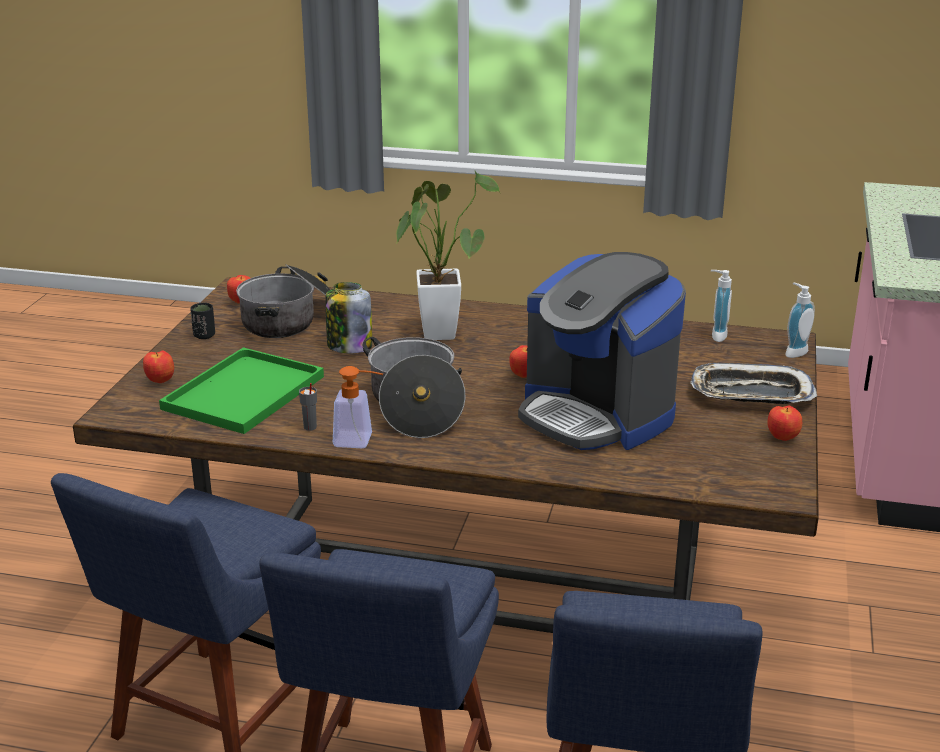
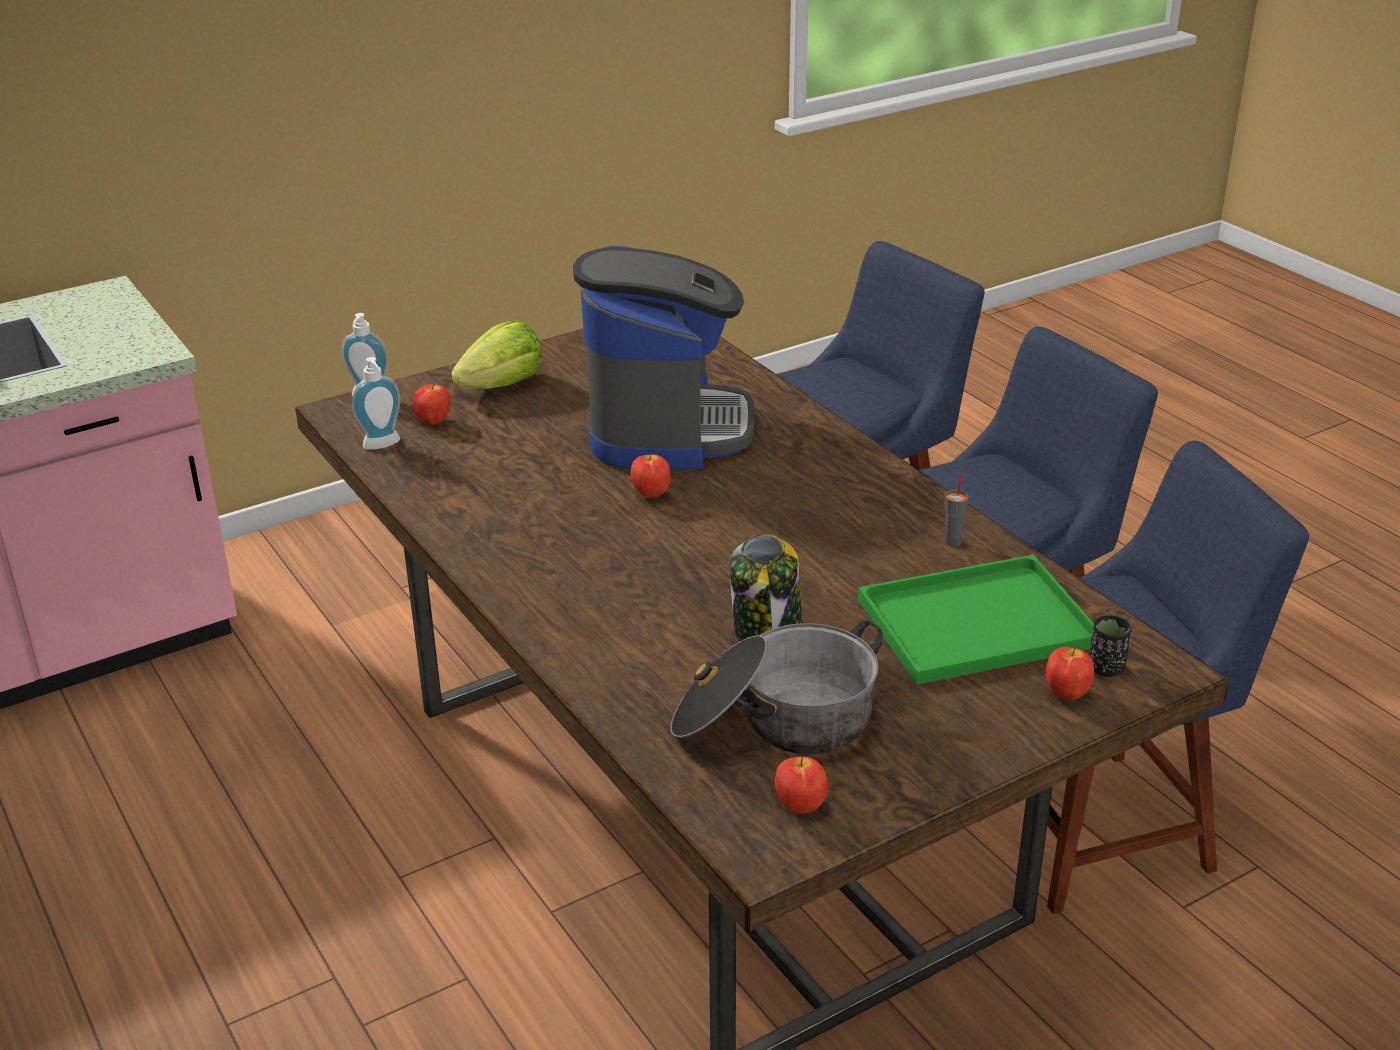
camera: 135 degrees left, 5 degrees up
(204, 335) = (930, 756): black cup -> black cup (1106, 668)
(360, 441) = (921, 504): soap dispenser -> none
(415, 406) = (813, 515): cooking pot -> none
(439, 330) = (625, 600): potted plant -> none
(750, 393) = (502, 385): tray -> lettuce
(783, 438) = (570, 347): apple -> apple (433, 422)

